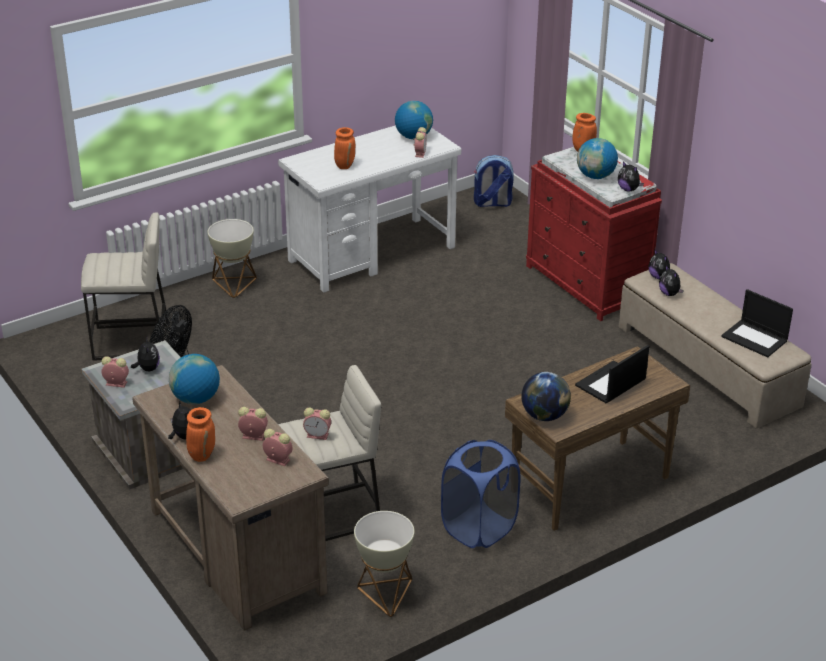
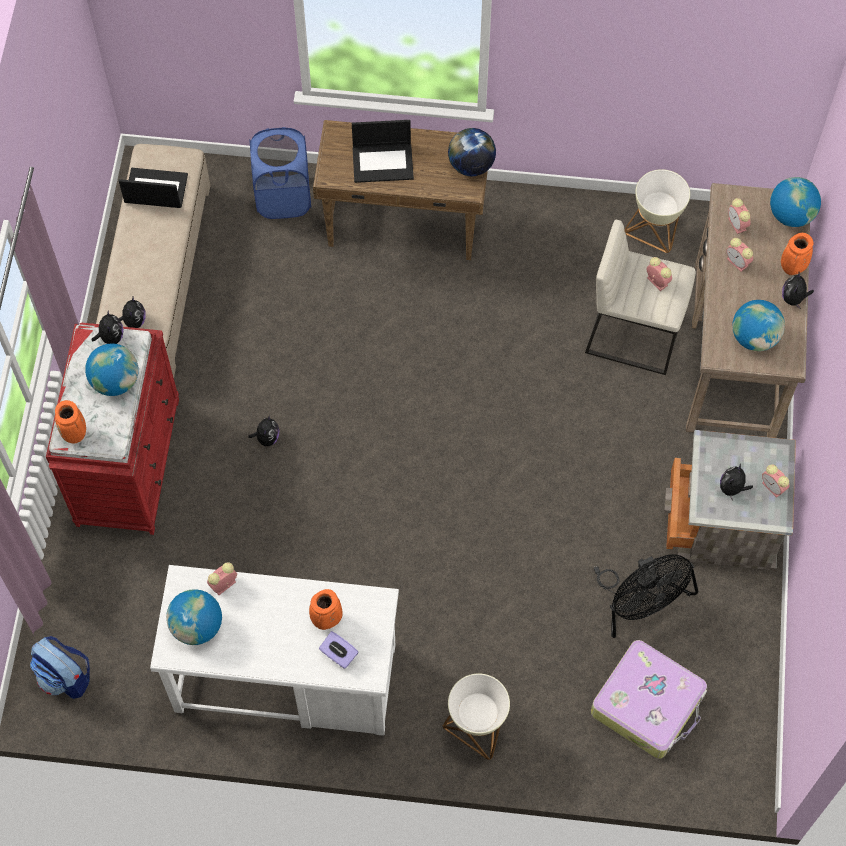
camera: 140 degrees left, 30 degrees up
(131, 341) = (648, 704): beige stool -> suitcase
(236, 490) = (790, 215): none -> globe
(321, 159) = (339, 655): none -> purple tissue box
(479, 528) = (530, 242): blue laundry basket -> blue laundry basket (283, 197)
(669, 294) = (153, 293): plush toy -> plush toy (267, 438)
(755, 338) = (155, 189): laptop -> laptop turned 75 degrees counterclockwise

